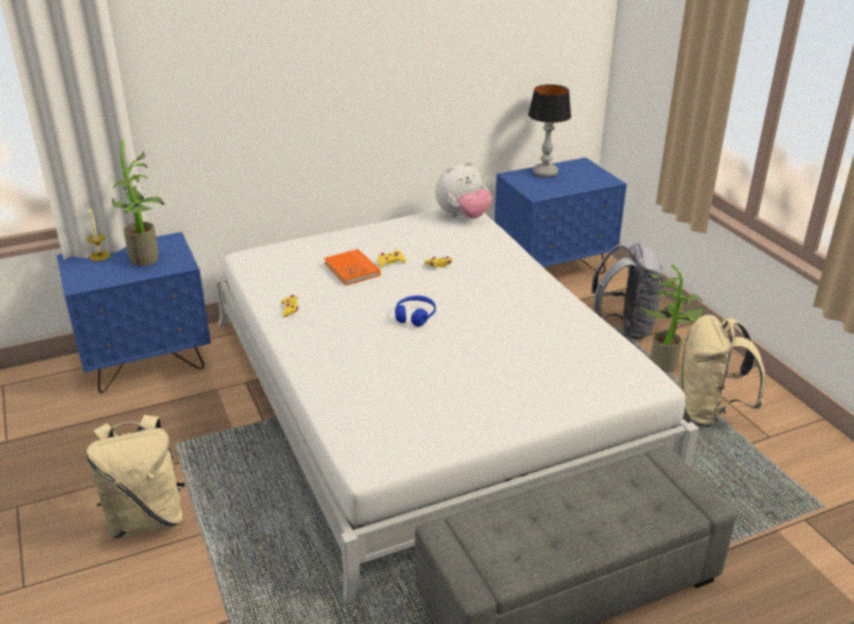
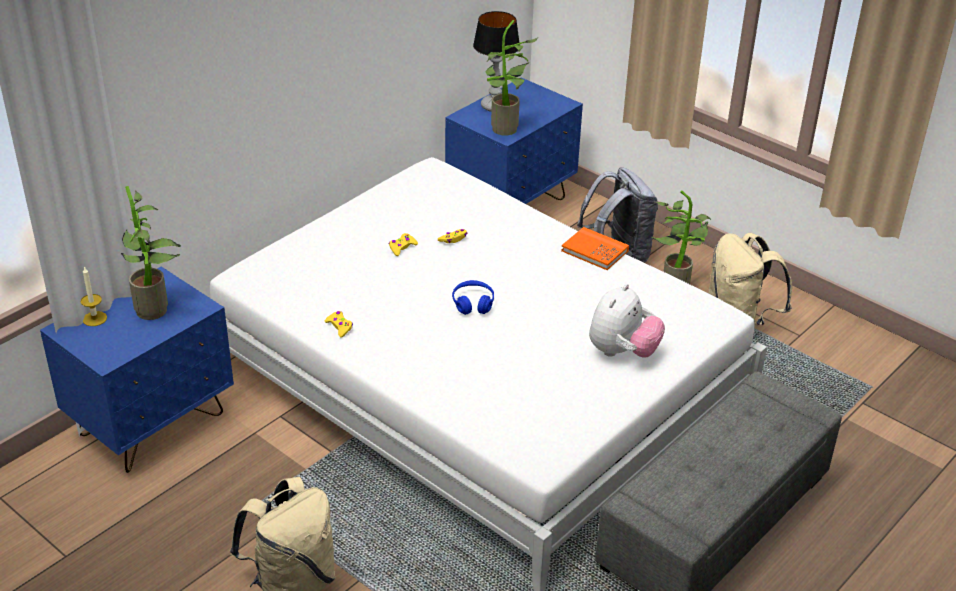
camera: 25 degrees left, 5 degrees up
(352, 269) = (368, 266): orange book -> orange book (594, 251)
(463, 216) = (435, 175): plush toy -> plush toy (622, 352)
(540, 191) = (505, 131): none -> potted plant

